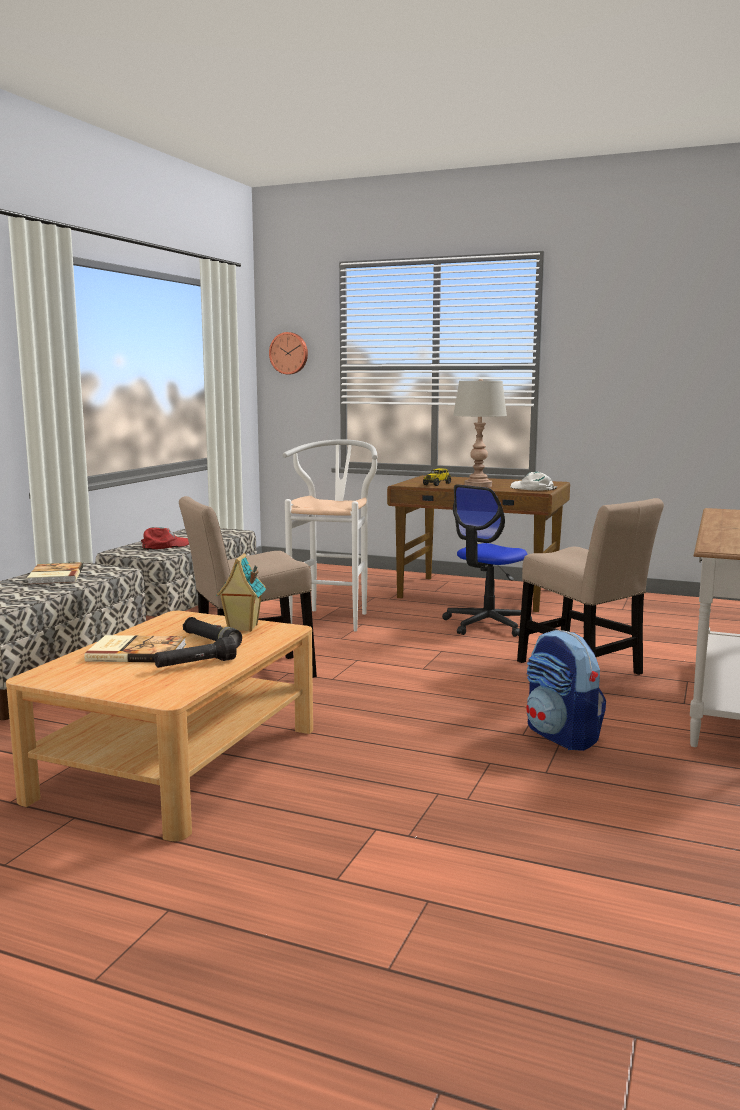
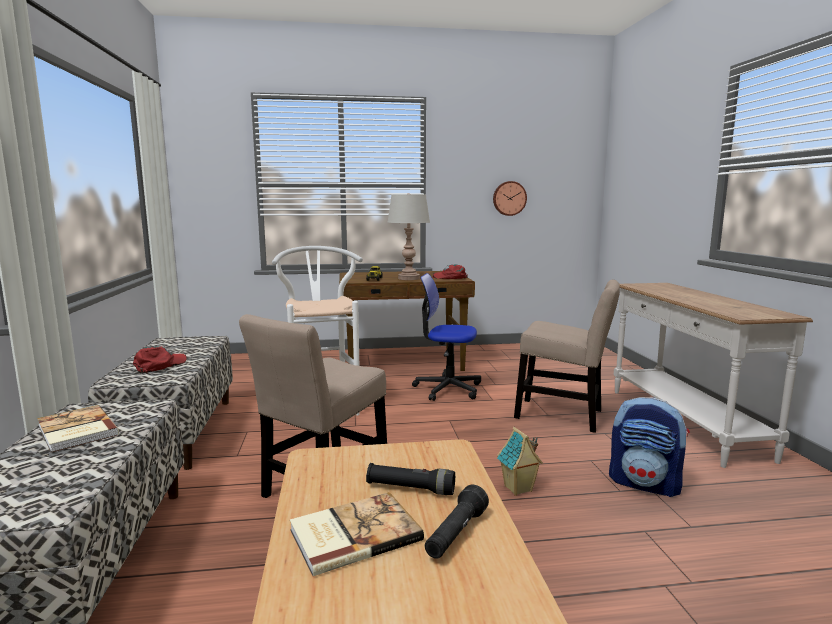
camera: 30 degrees left, 0 degrees up
(242, 628) = (406, 459): toy house -> toy house (518, 489)
(289, 353) = (204, 171): wall clock -> wall clock (509, 198)
(487, 625) = (447, 389): office chair -> office chair turned 90 degrees clockwise
(532, 488) = (450, 277): white cap -> red cap

